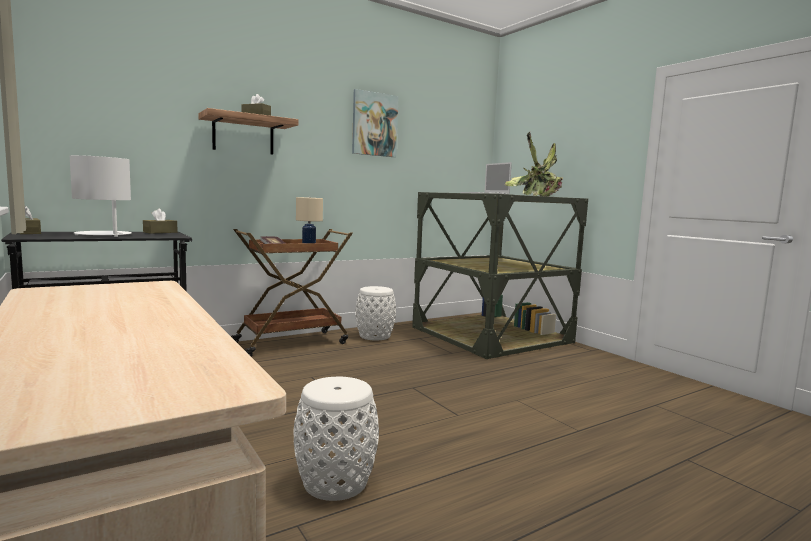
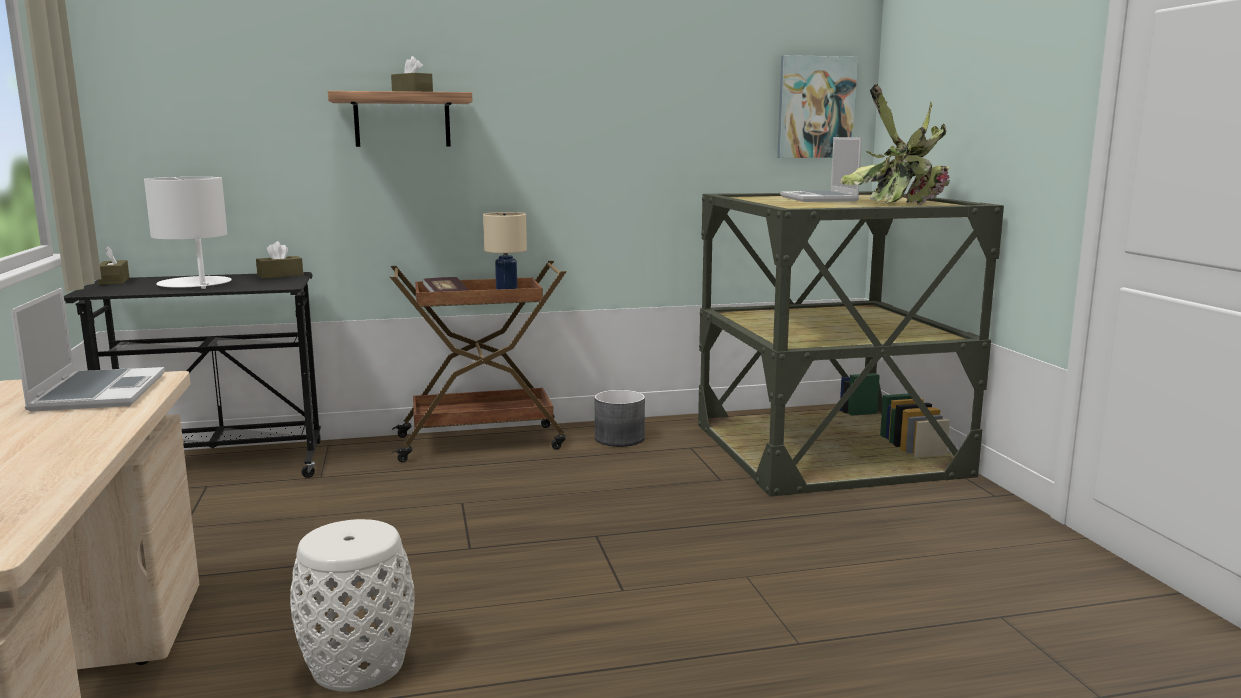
camera: 20 degrees right, 5 degrees up
(123, 292) = (97, 392): none -> laptop
(374, 124) = (627, 80): picture -> picture (815, 107)
(375, 336) = (620, 438): white stool -> grey planter

